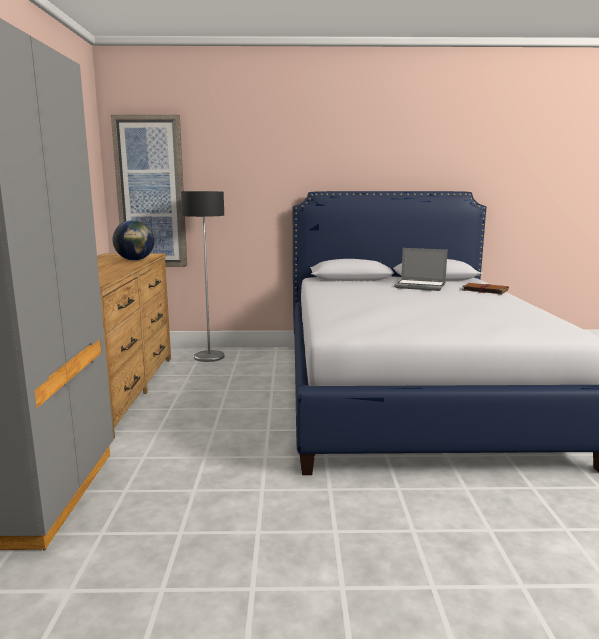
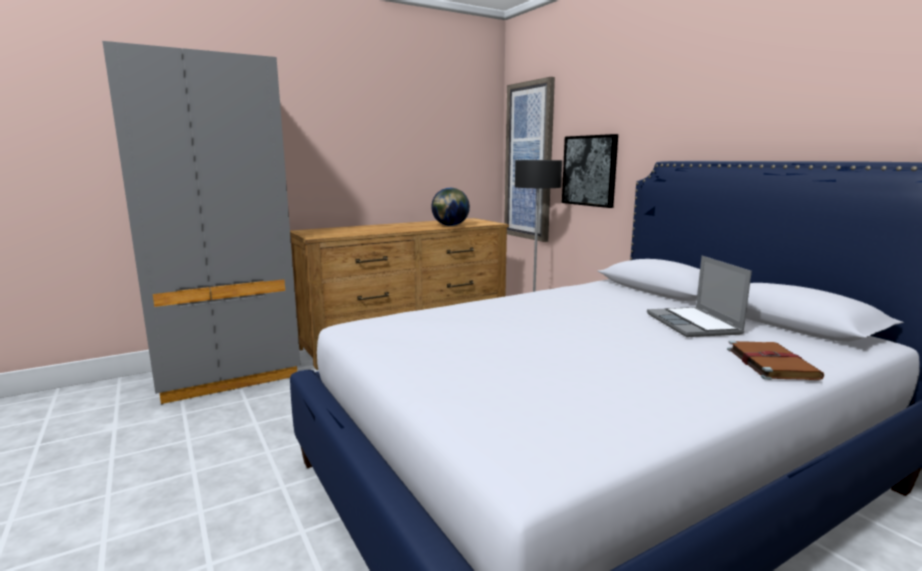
camera: 60 degrees right, 0 degrees up
(233, 200) = (590, 170): none -> picture

